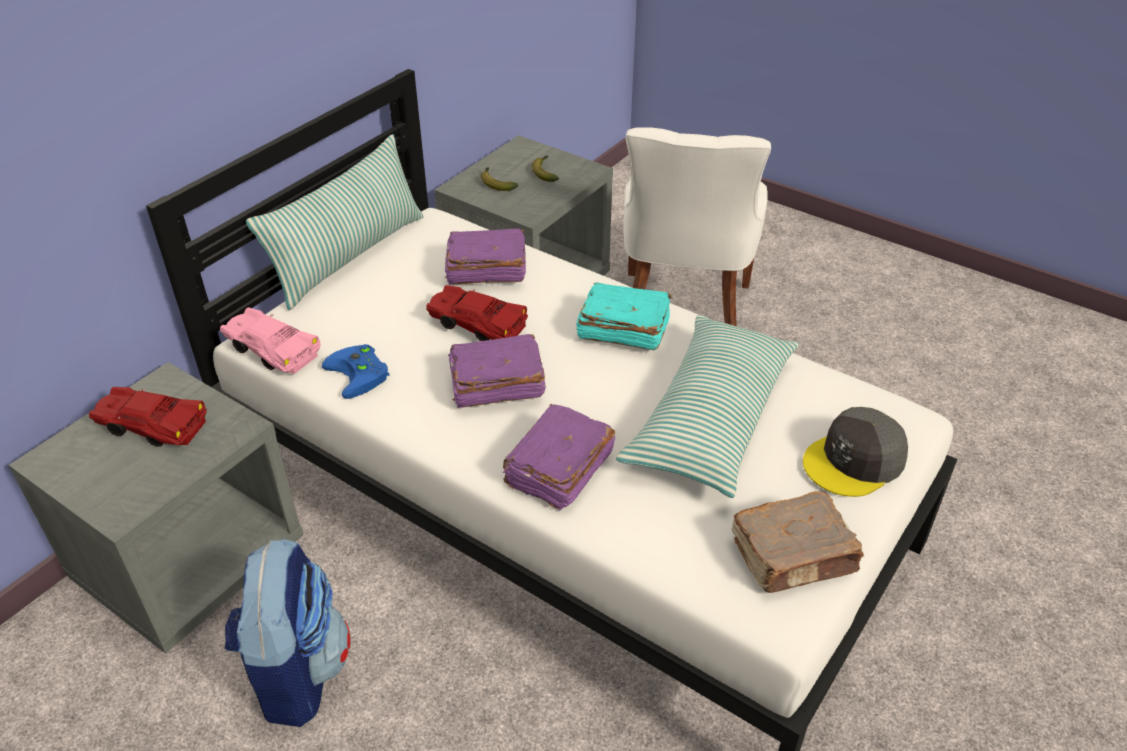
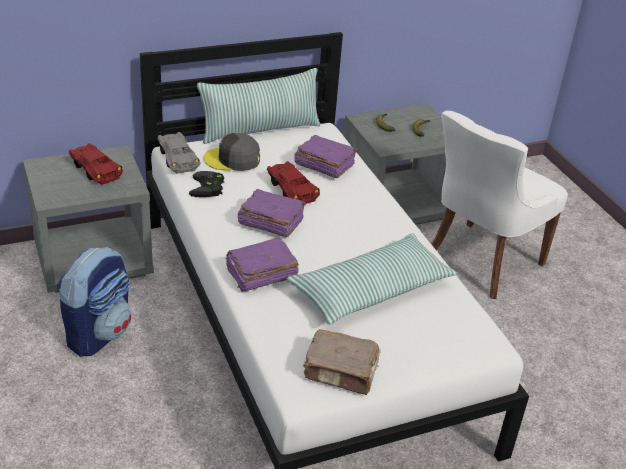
camera: 30 degrees right, 5 degrees down
(271, 349) = (177, 158): pink toy car -> grey toy car
(360, 374) = (208, 188): blue game controller -> black game controller
(622, 330) = (369, 226): turquoise book -> none
(855, 461) = (430, 348): grey cap -> grey cap (233, 159)

